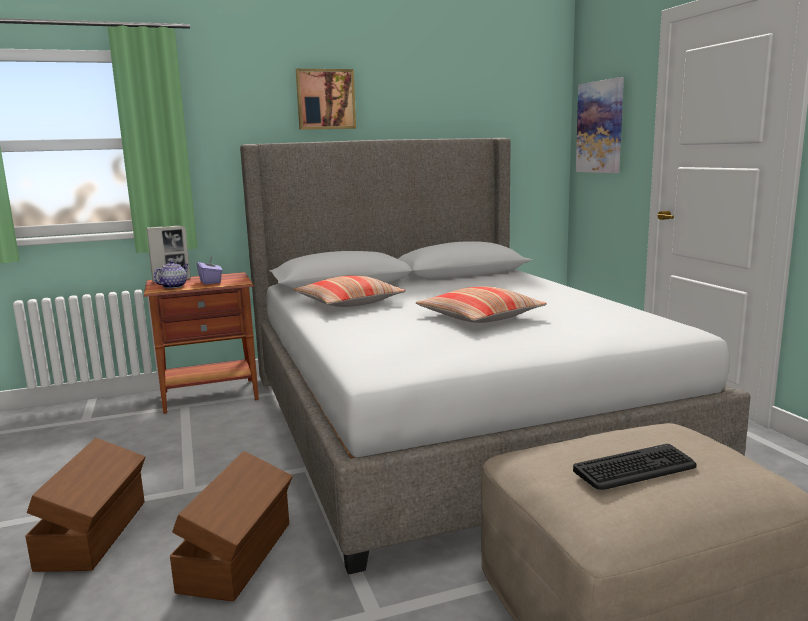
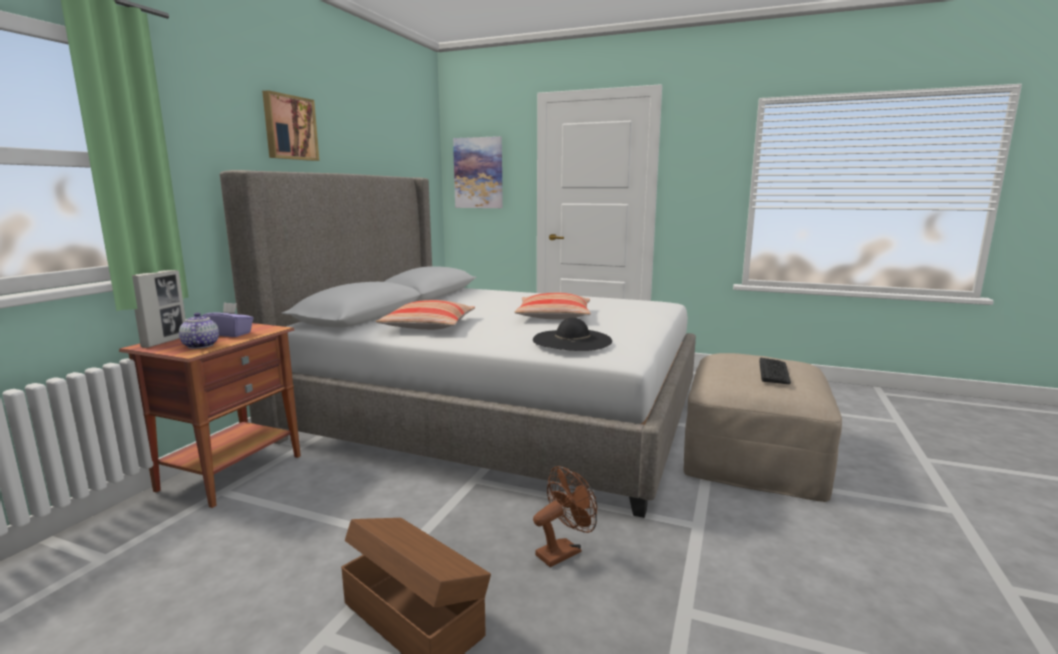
camera: 50 degrees left, 0 degrees up
(239, 555) = (563, 551): brown storage box -> brown fan
(383, 343) = (572, 340): none -> black hat

